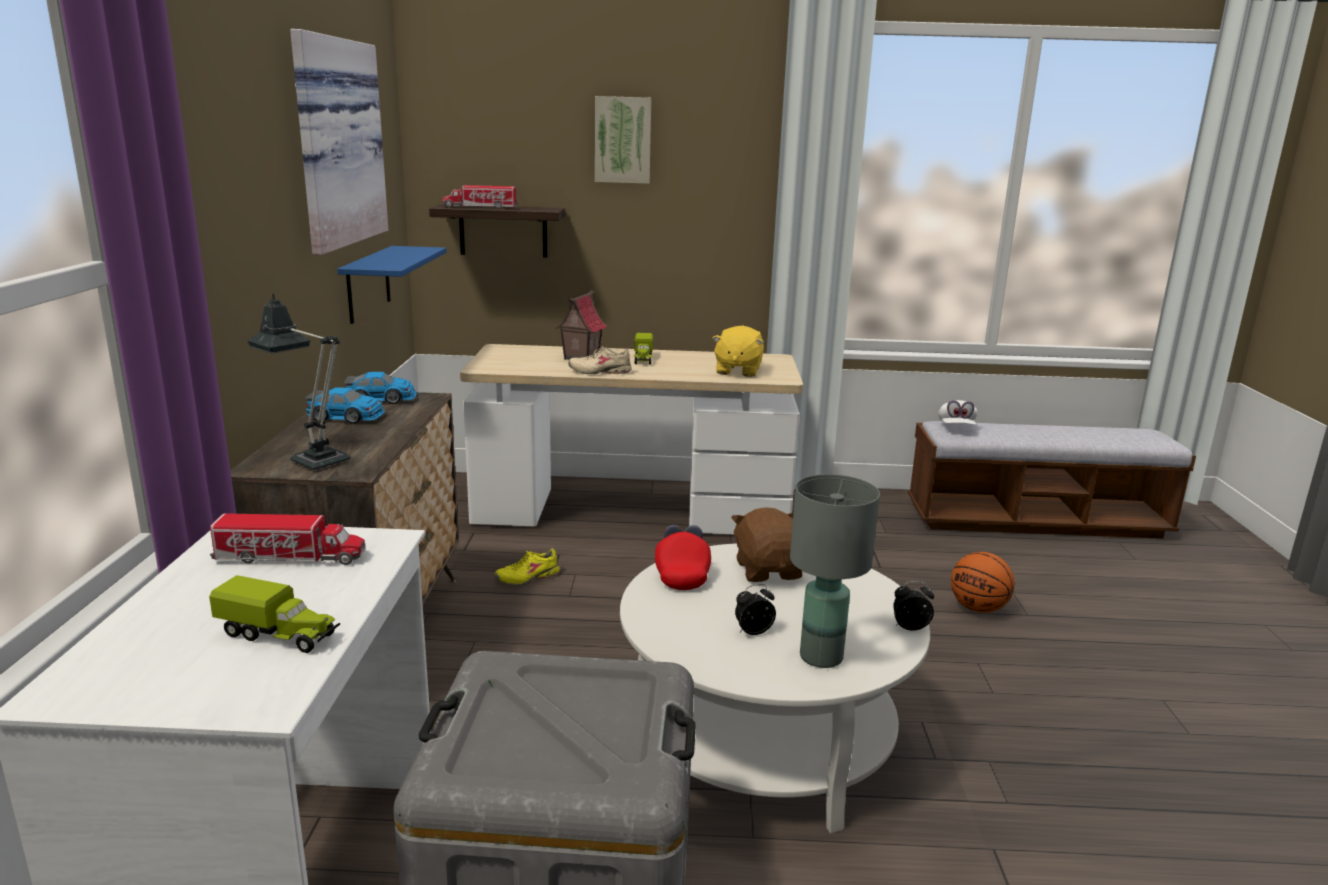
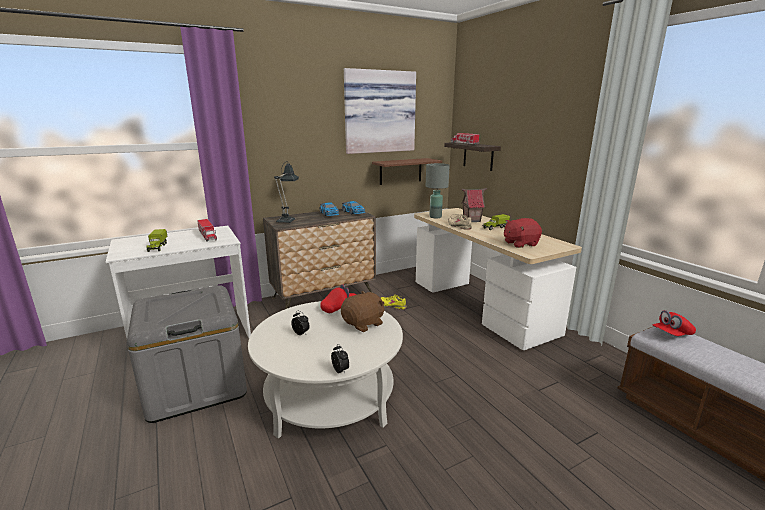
camera: 60 degrees right, 0 degrees up
(368, 284) = (400, 171): blue shelf -> brown shelf
(623, 140) = (527, 110): picture -> none
(737, 371) = (520, 244): yellow plush toy -> red plush toy
(822, 657) = (290, 353): grey table lamp -> grey table lamp (435, 217)
(956, 428) = (672, 334): white cap -> red cap
(978, 608) = (543, 442): basketball -> none

